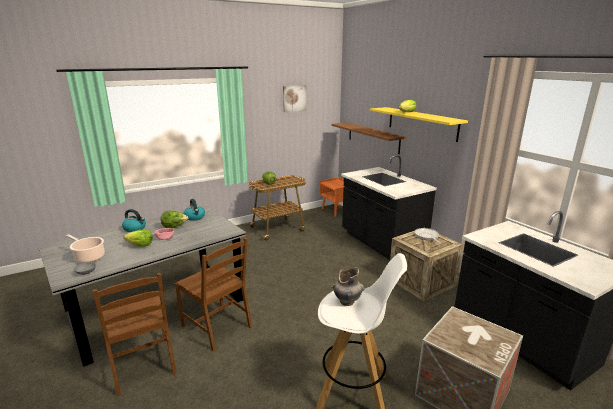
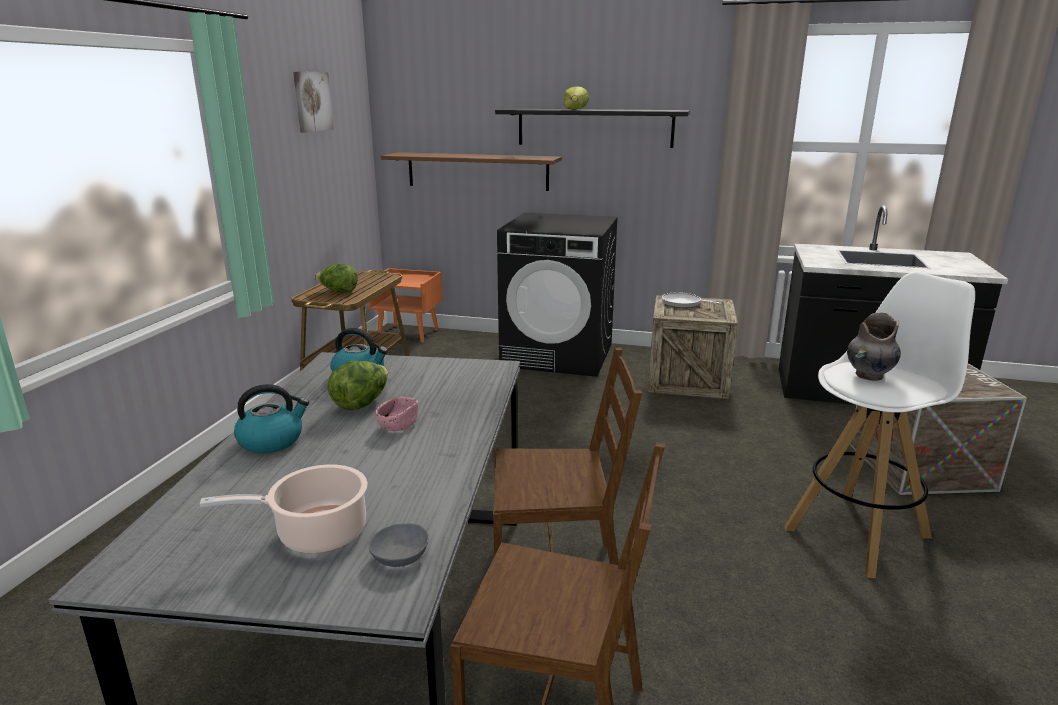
camera: 45 degrees left, 0 degrees up
(140, 245) = (380, 458): lettuce -> none
(381, 243) = (558, 355): black counter -> black washing machine
(421, 123) = (594, 127): yellow shelf -> black shelf

